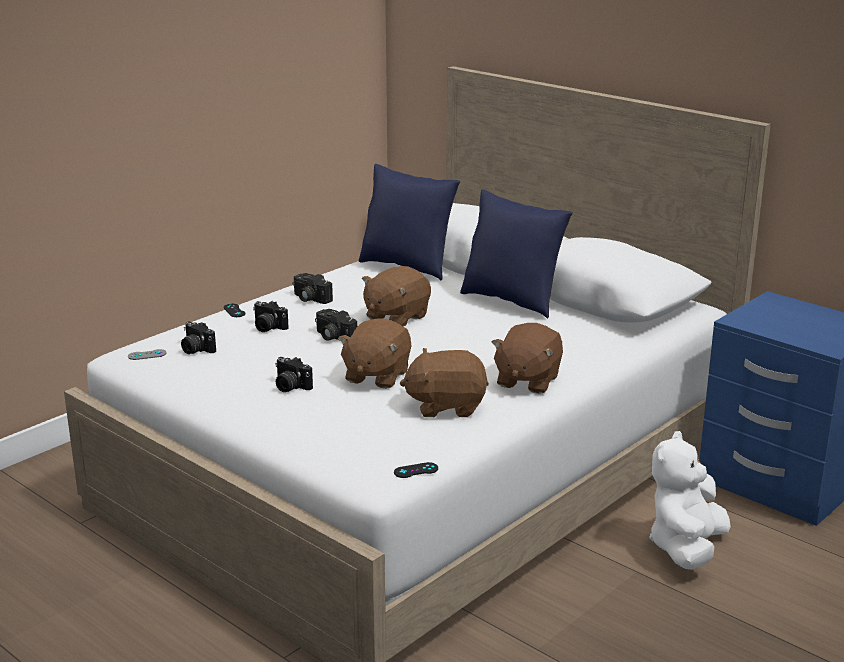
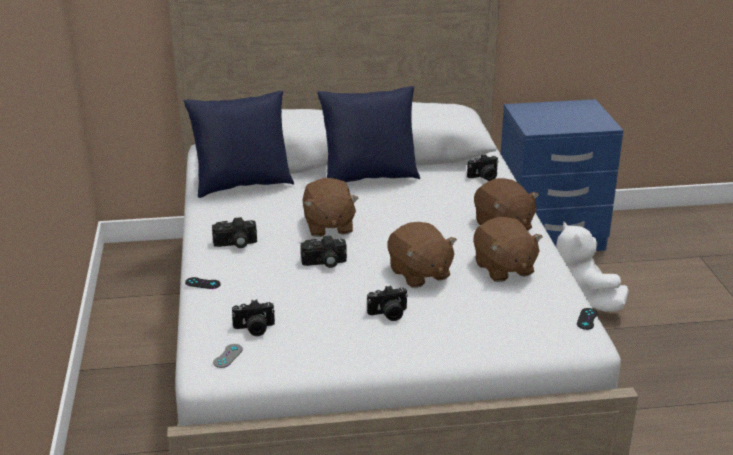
camera: 50 degrees left, 5 degrees up
(267, 328) = (262, 282): camera -> camera (484, 177)
(446, 406) = (503, 269): brown plush toy -> brown plush toy turned 60 degrees counterclockwise

